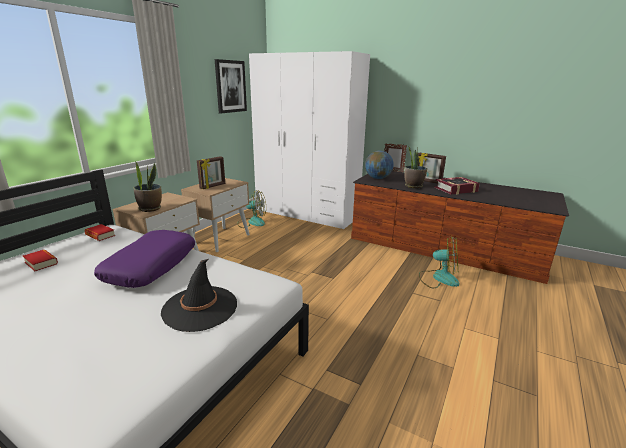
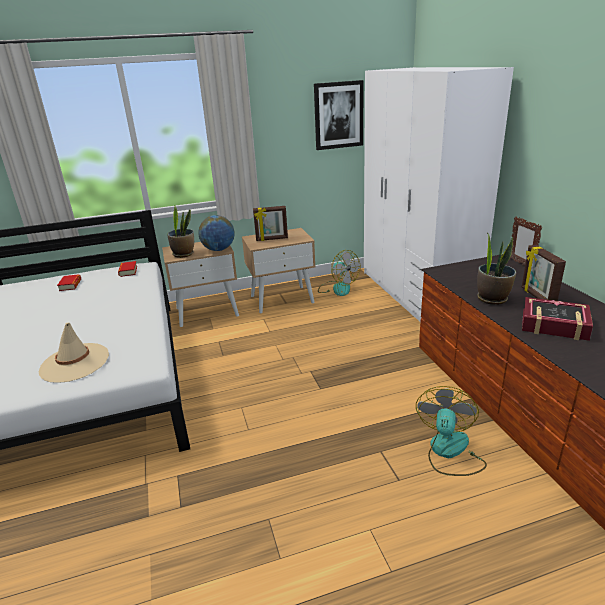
camera: 45 degrees right, 5 degrees up
(151, 266) = (111, 312): purple pillow -> none
(200, 308) = (74, 363): black hat -> beige hat
(378, 178) = (466, 271): globe -> globe (218, 249)
(439, 278) = (449, 452): fan -> fan turned 135 degrees counterclockwise

